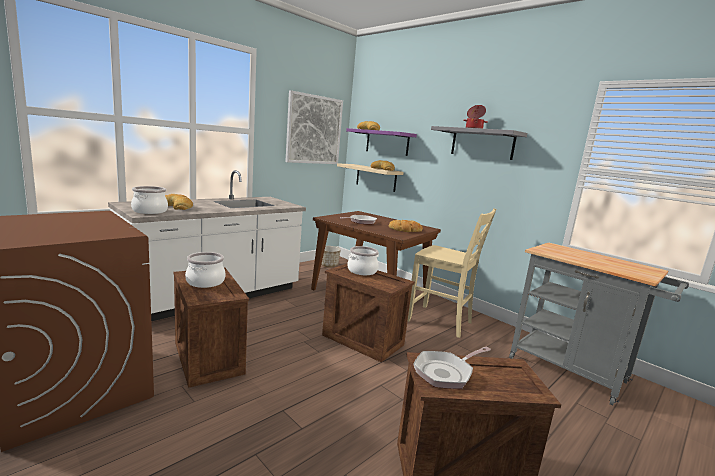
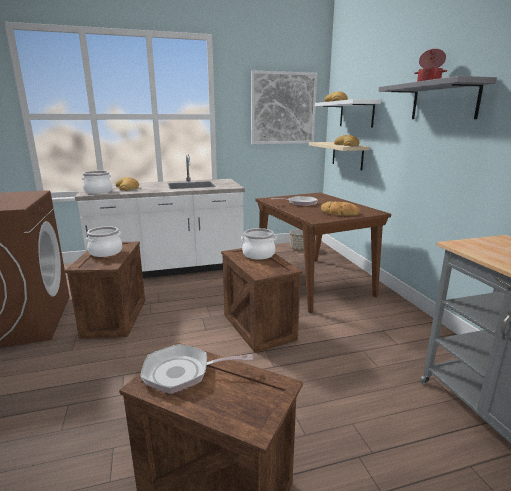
camera: 30 degrees right, 5 degrees up
(387, 142) = (356, 114): purple shelf -> white shelf
(440, 322) = (369, 323): beige chair -> none

